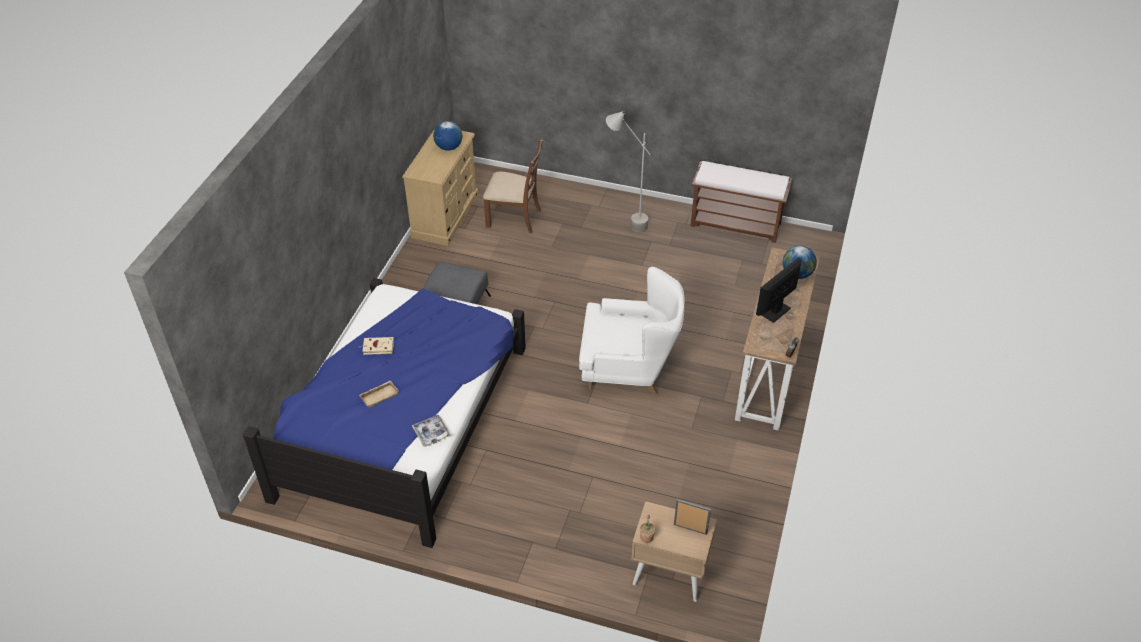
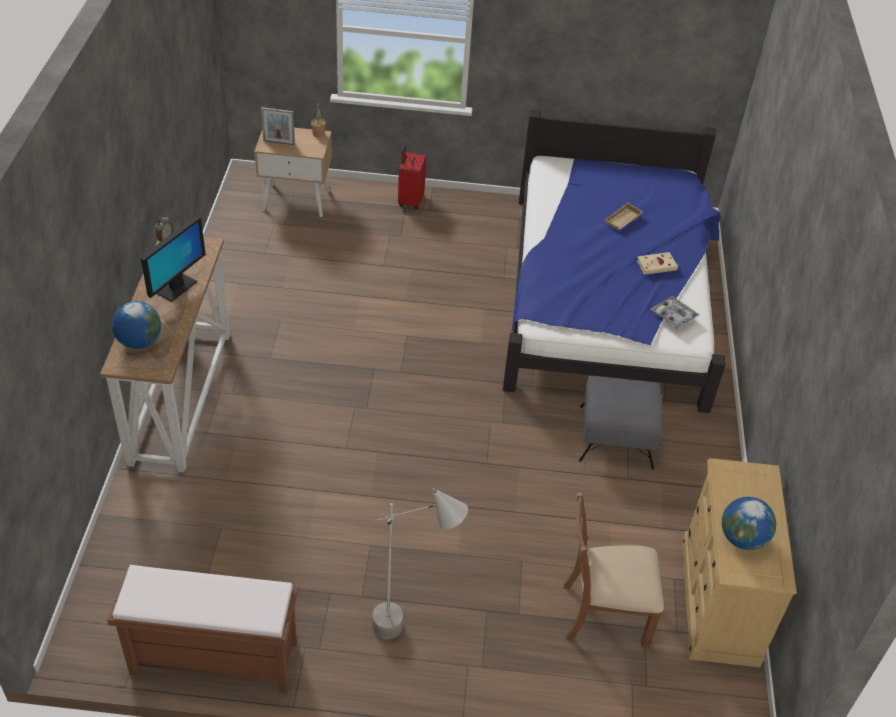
camera: 165 degrees right, 0 degrees up
(431, 433) = (551, 196): tray -> tray (674, 316)
(549, 557) = (410, 201): none -> red suitcase
(628, 366) = (365, 384): white armchair -> none

